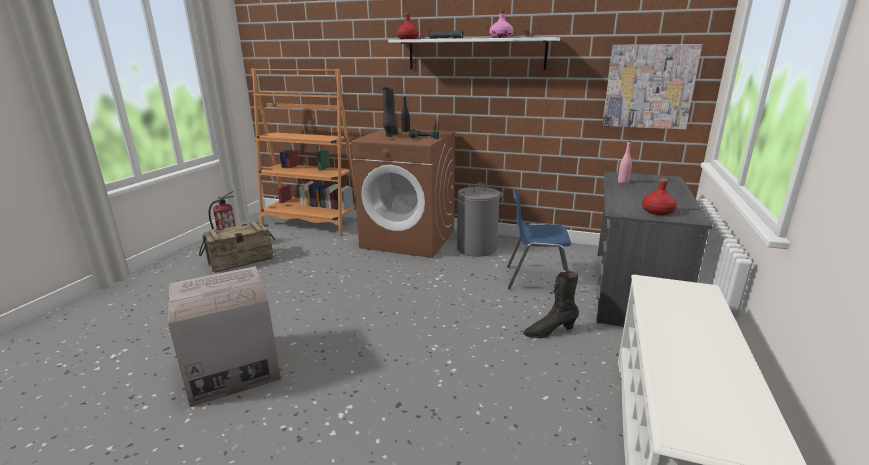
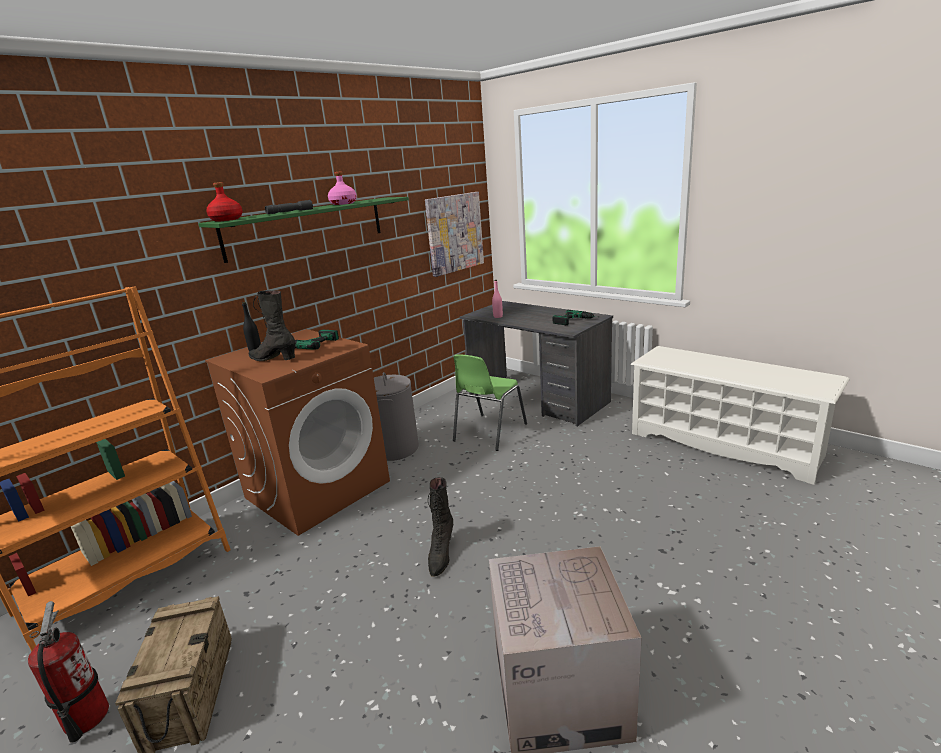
camera: 65 degrees left, 0 degrees up
(475, 54) = (307, 227): white shelf -> green shelf
(536, 279) = (488, 432): blue chair -> green chair
(549, 332) = (580, 449): black boot -> black boot (441, 554)
(657, 211) = (577, 321): red bottle -> power drill

